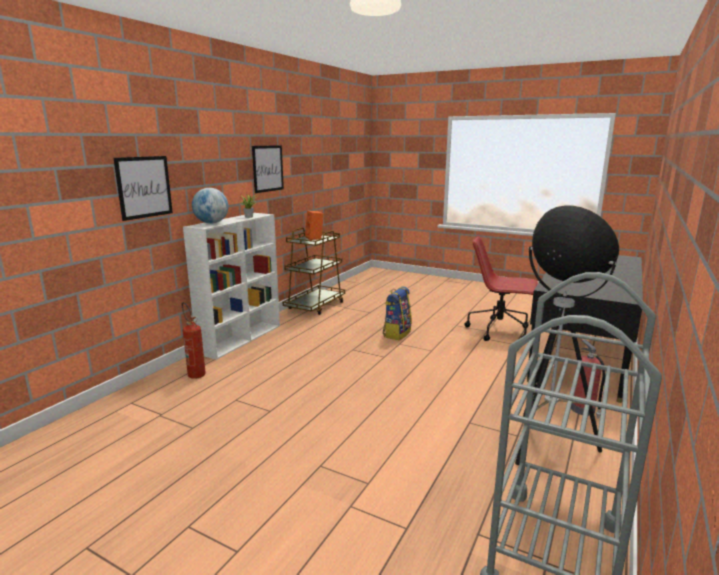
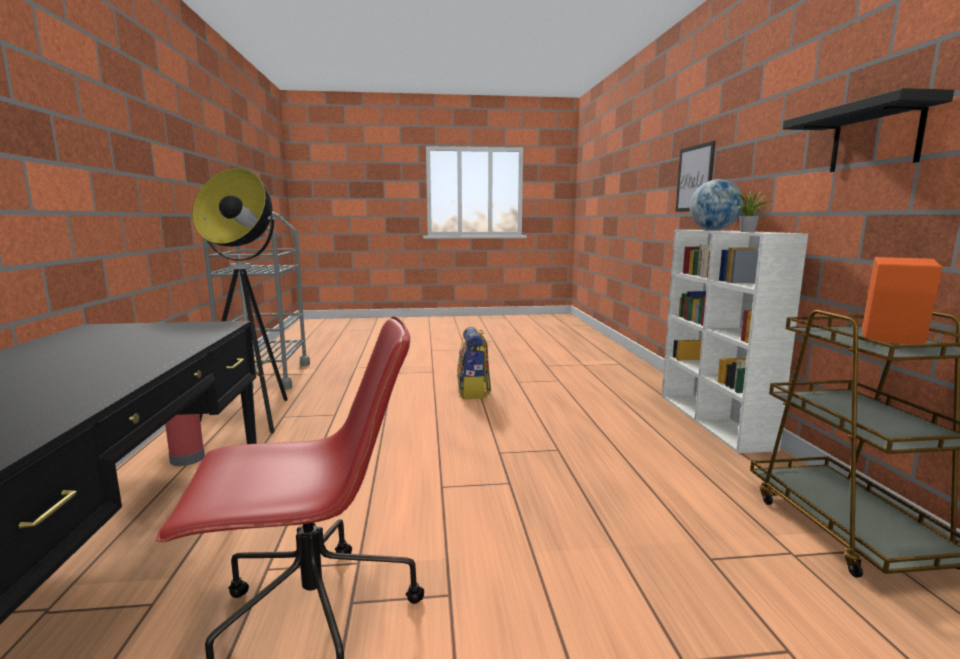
camera: 145 degrees right, 5 degrees down
(195, 373) = (640, 384): fire extinguisher -> none
(268, 168) = (875, 137): picture -> black shelf
(396, 333) = (545, 506): backpack -> backpack (473, 392)

